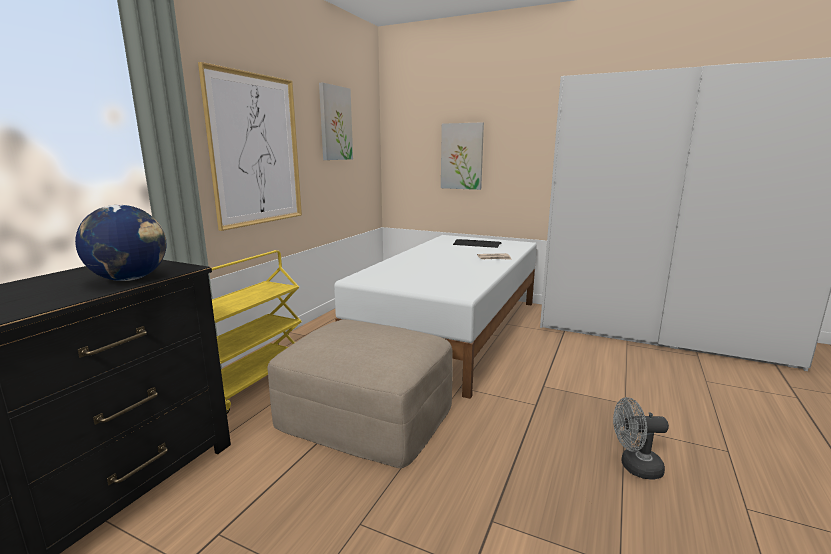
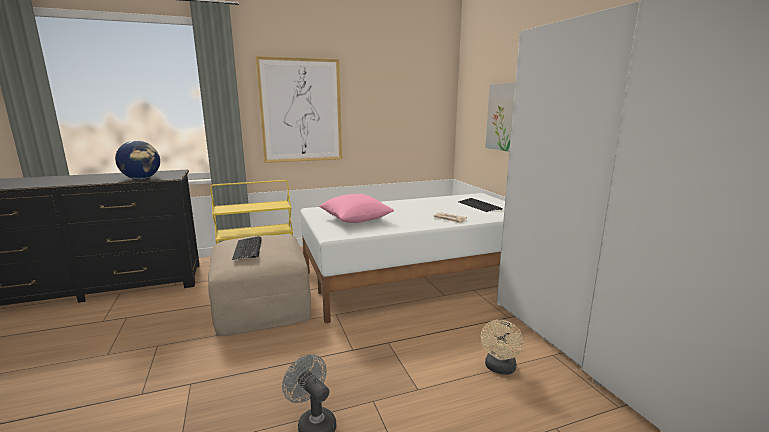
camera: 45 degrees right, 0 degrees up
(335, 123) = (391, 88): picture -> none
(370, 342) = (248, 249): none -> keyboard
(430, 277) = (355, 219): none -> pink pillow
(627, 366) = (500, 369): none -> beige fan

